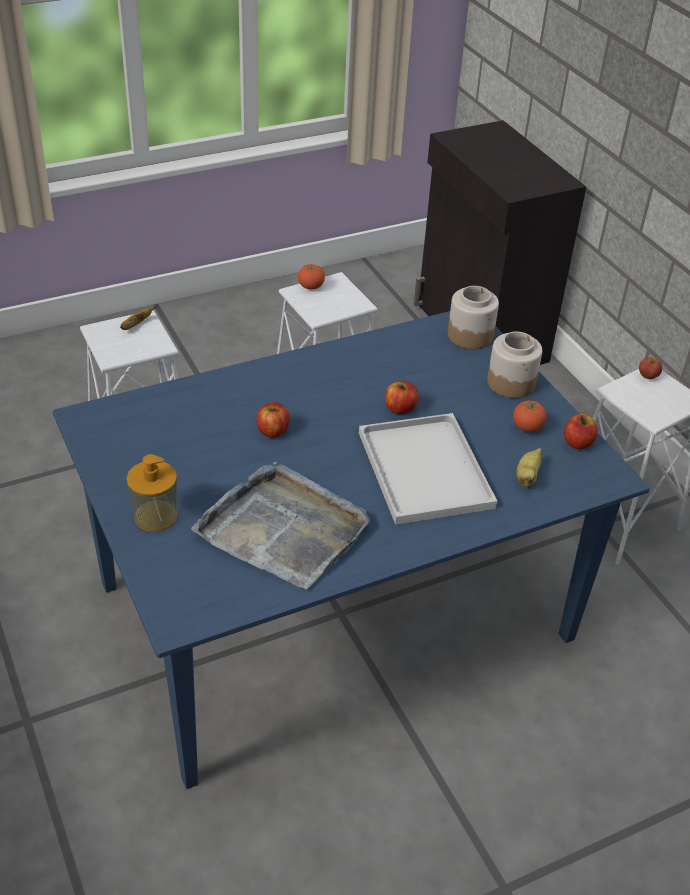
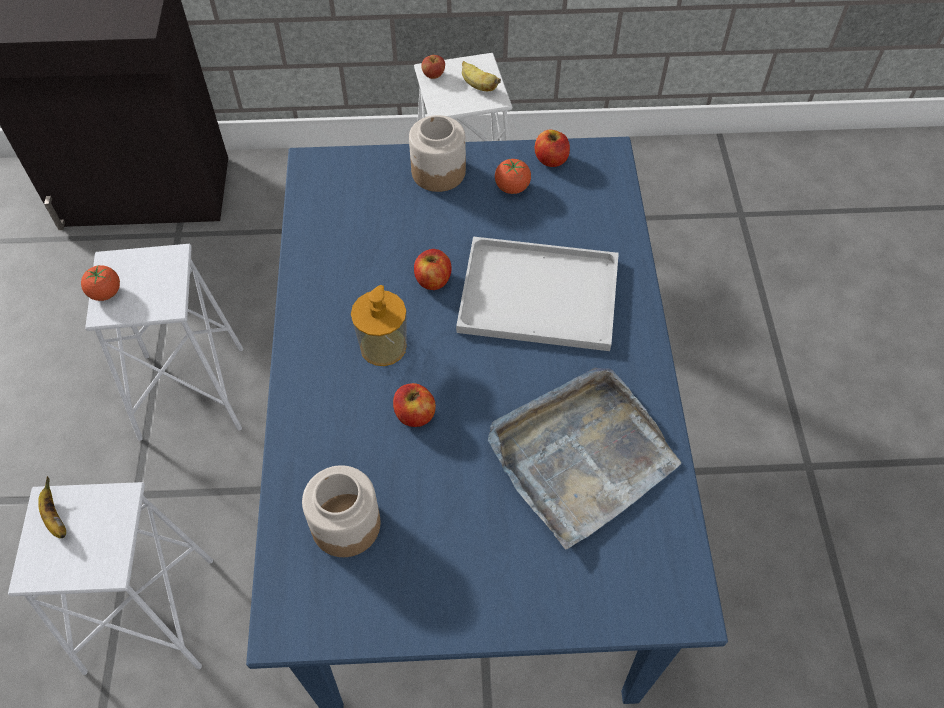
camera: 65 degrees left, 15 degrees up
(155, 516) = (511, 585): soap dispenser -> soap dispenser (383, 346)
(470, 335) = (342, 173): jar -> jar (345, 524)
(527, 476) = (582, 217): banana -> banana (478, 86)

